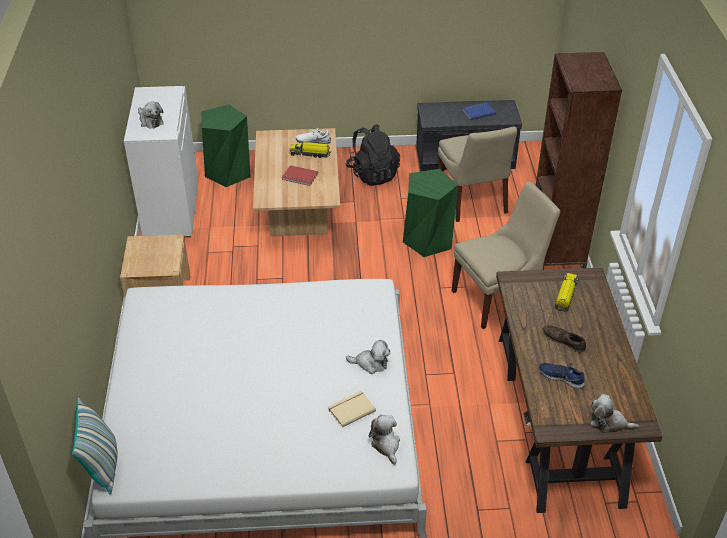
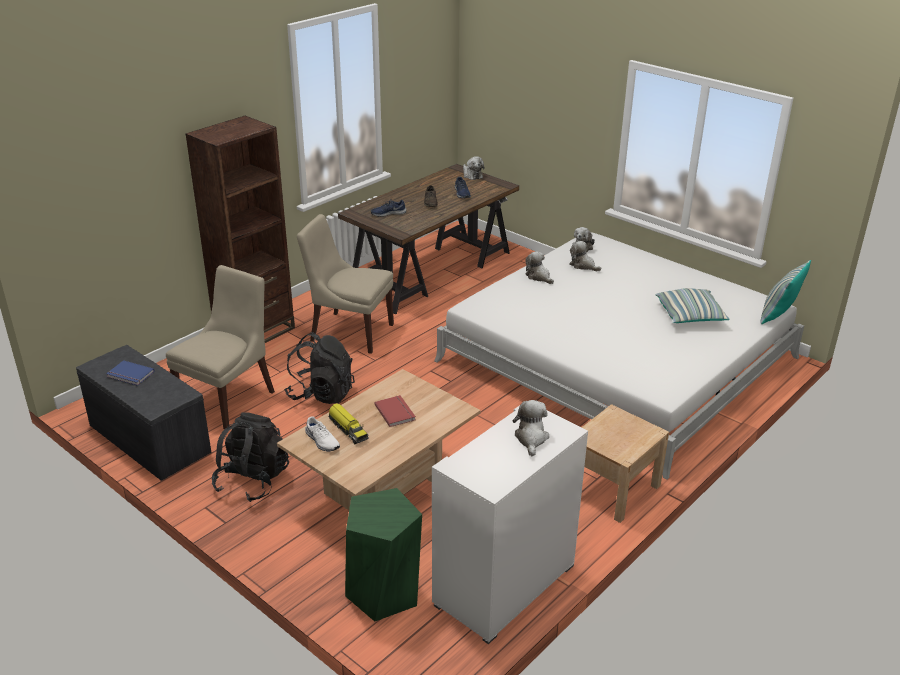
camera: 135 degrees left, 10 degrees down
(186, 403) = (690, 316): none -> pillow
(350, 409) = (583, 265): beige book -> plush toy
(428, 240) = (321, 393): green stool -> black backpack
(565, 296) = (388, 213): toy truck -> blue shoe

